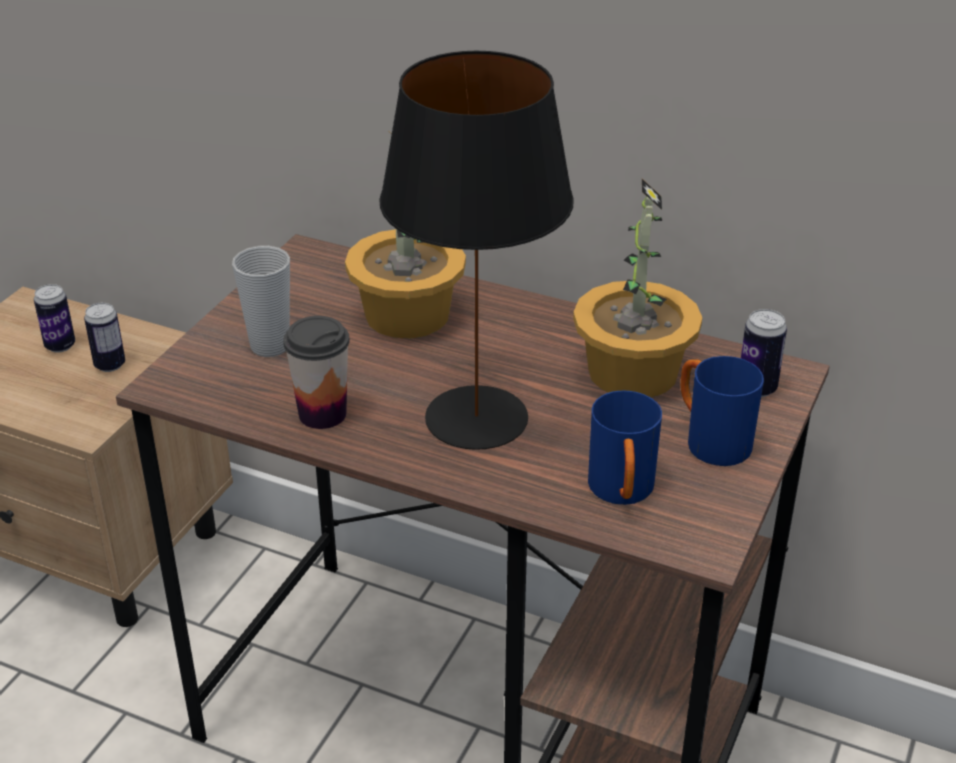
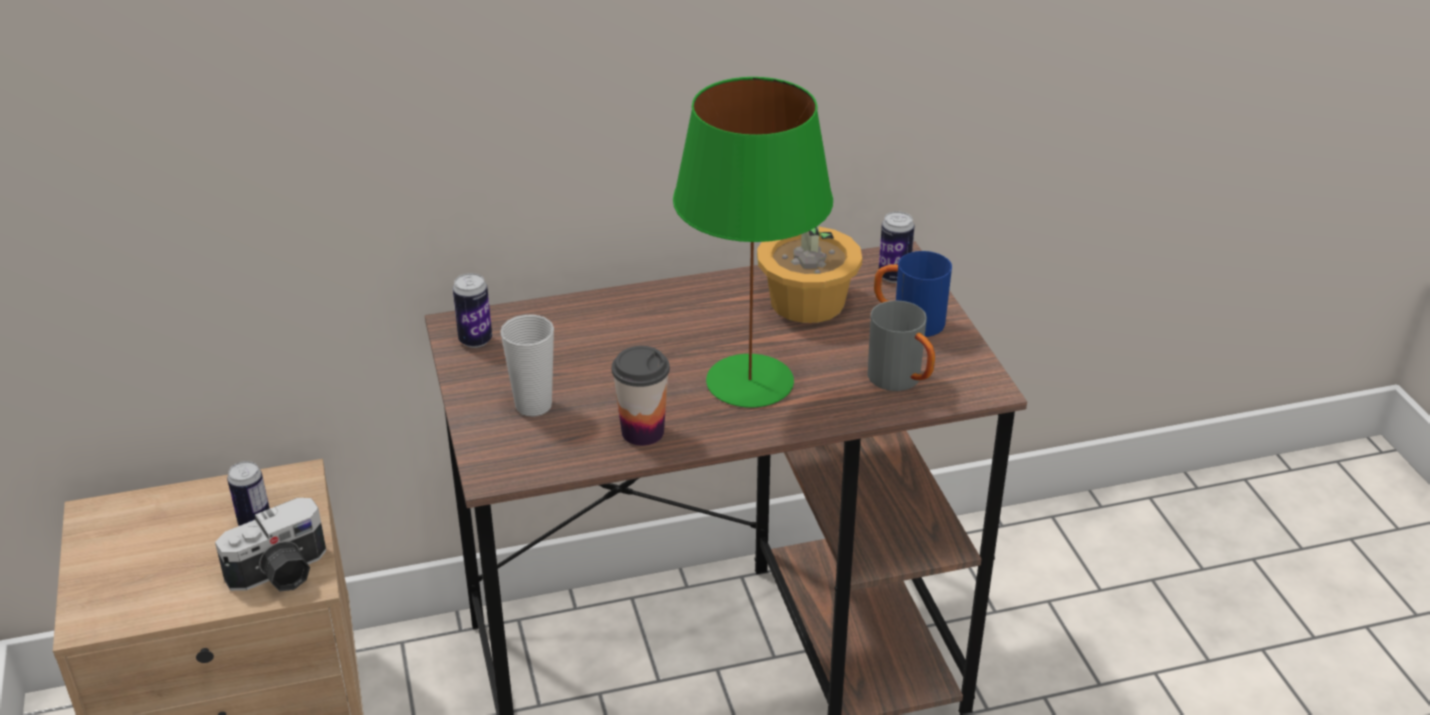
camera: 40 degrees left, 0 degrees up
(60, 346) = (183, 531): can -> can (475, 340)
(78, 413) = (281, 574): none -> camera
(406, 315) = (602, 335): potted plant -> none
(474, 417) = (748, 381): black table lamp -> green table lamp
(622, 494) = (902, 381): blue mug -> grey mug

